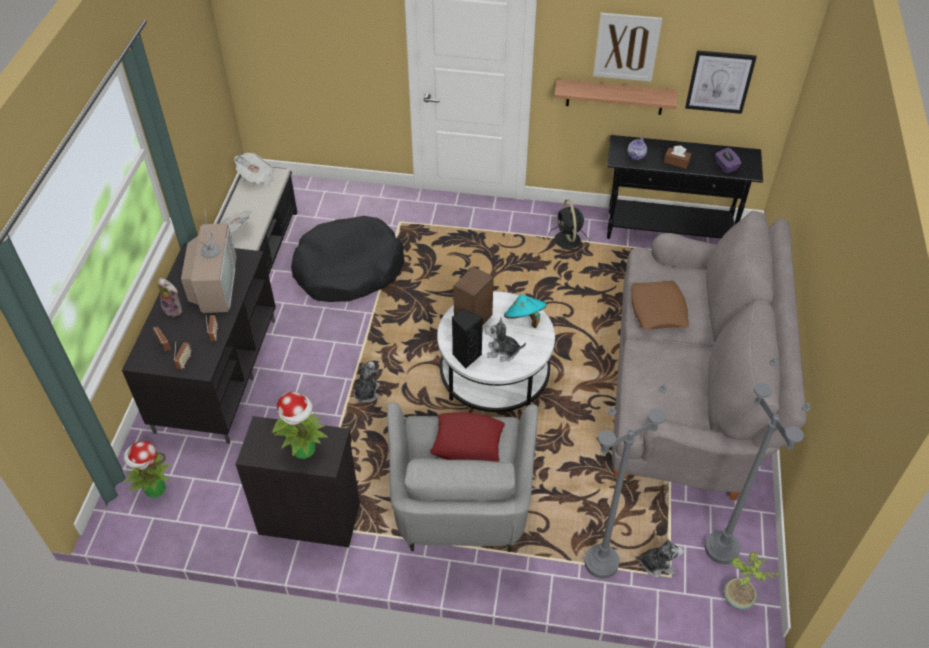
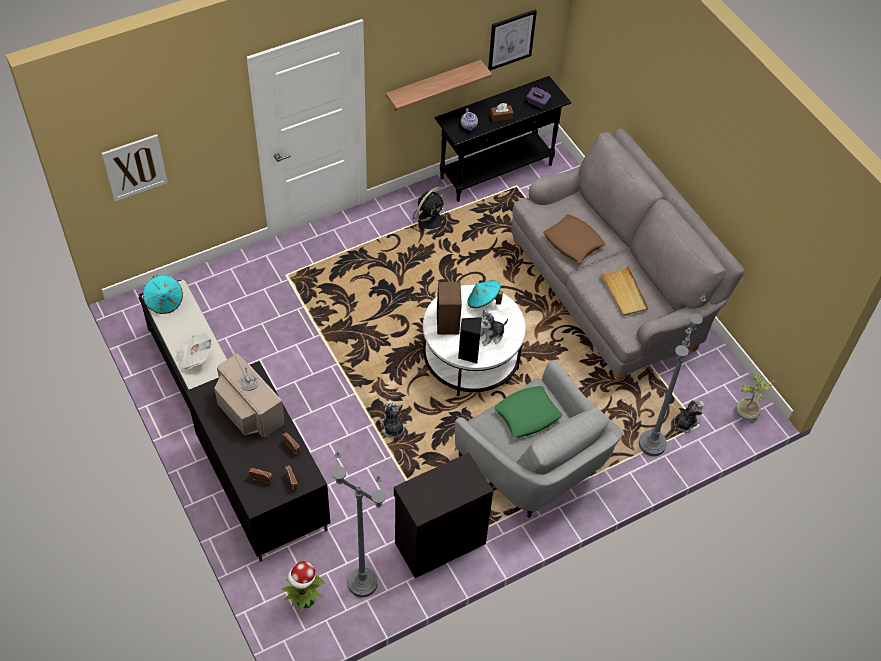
camera: 40 degrees left, 5 degrees up
(174, 309) = (238, 448): plush toy -> none
(257, 177) = (164, 301): newspaper -> turquoise hat
(304, 449) = (453, 485): potted plant -> none
(348, 270) = (283, 339): black dog bed -> none
(467, 442) = (527, 415): red pillow -> green pillow
(567, 241) = (430, 219): black fan -> black fan turned 90 degrees counterclockwise
(626, 47) = (438, 44): picture -> picture (135, 167)
(667, 383) = (624, 293): none -> beige tray
(721, 548) = (713, 387): grey floor lamp -> grey floor lamp (362, 583)

